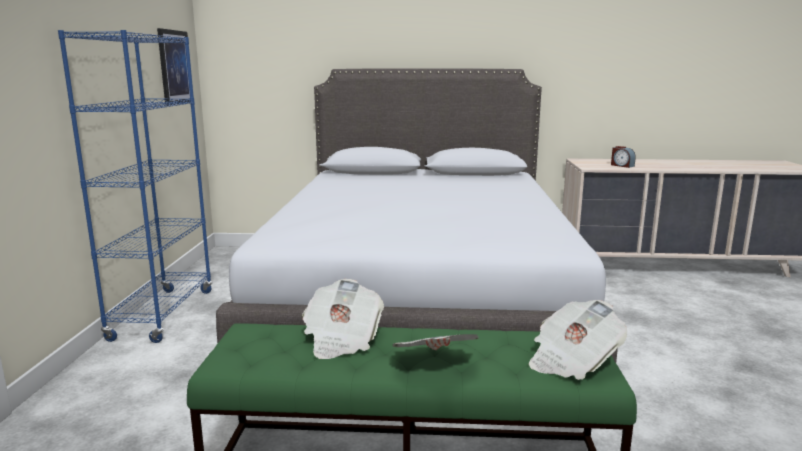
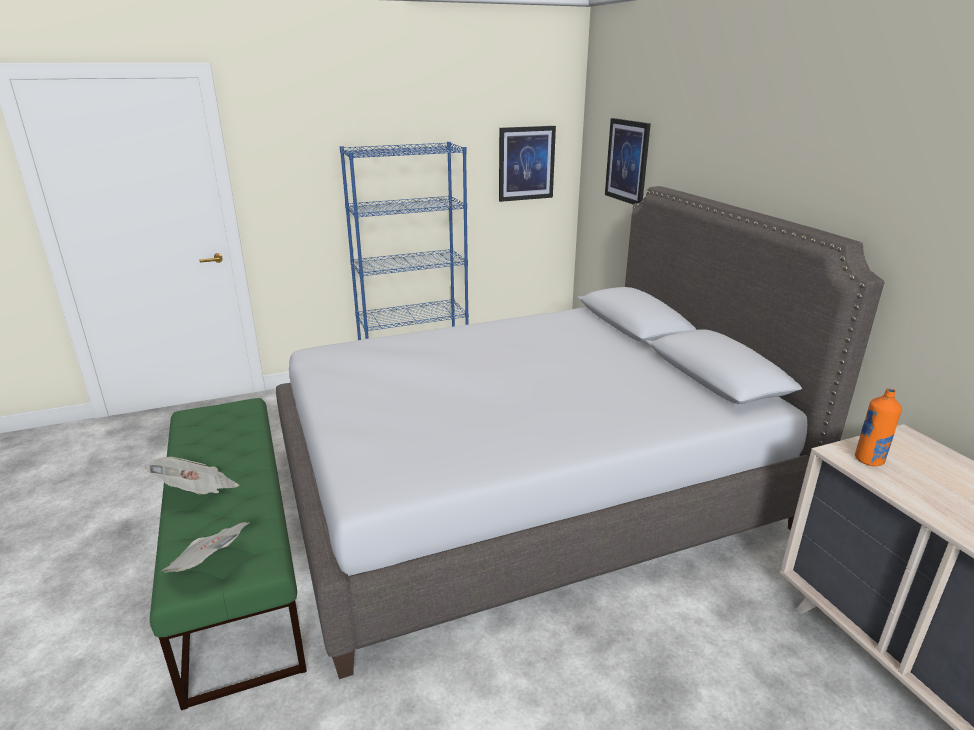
camera: 65 degrees right, 10 degrees up
(278, 57) = (627, 161): none -> picture
(341, 339) = (235, 443): newspaper -> none
(597, 166) = (869, 460): none -> orange bottle
(622, 165) = (919, 485): alarm clock -> none

